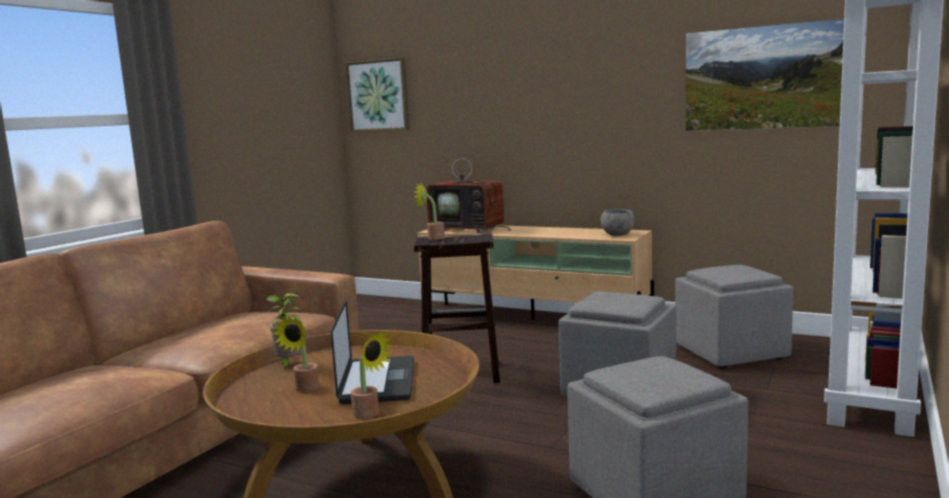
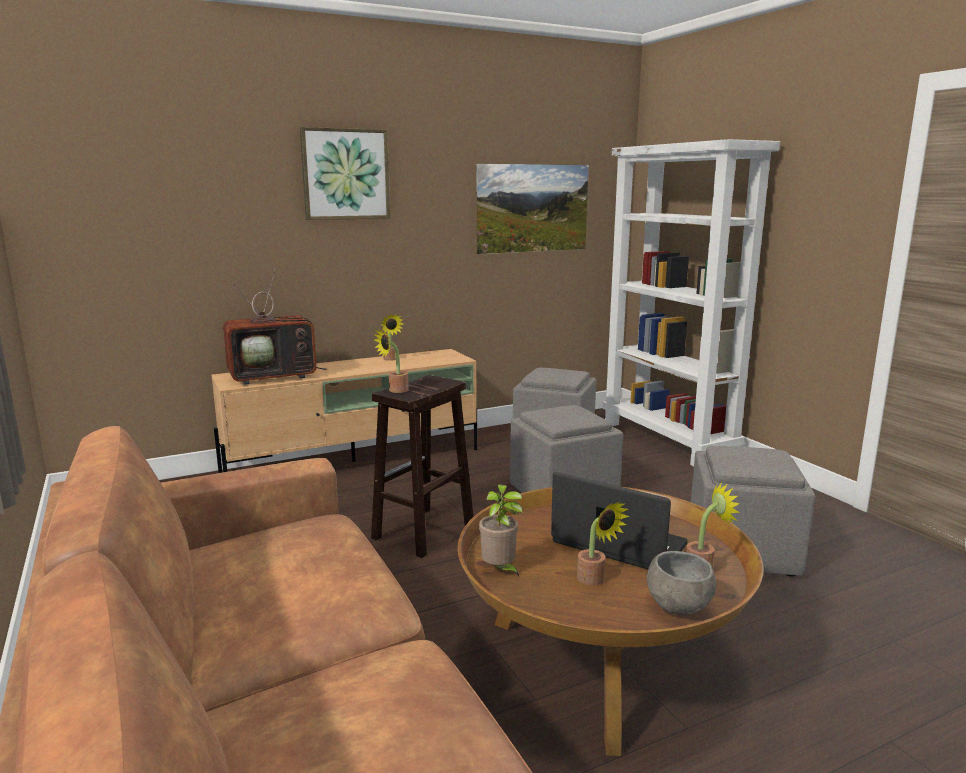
camera: 55 degrees left, 5 degrees up
(378, 95) = (82, 207): picture -> picture (345, 174)
(575, 230) = (391, 359): none -> potted plant
(618, 235) = (443, 357): grey bowl -> grey bowl (678, 607)

